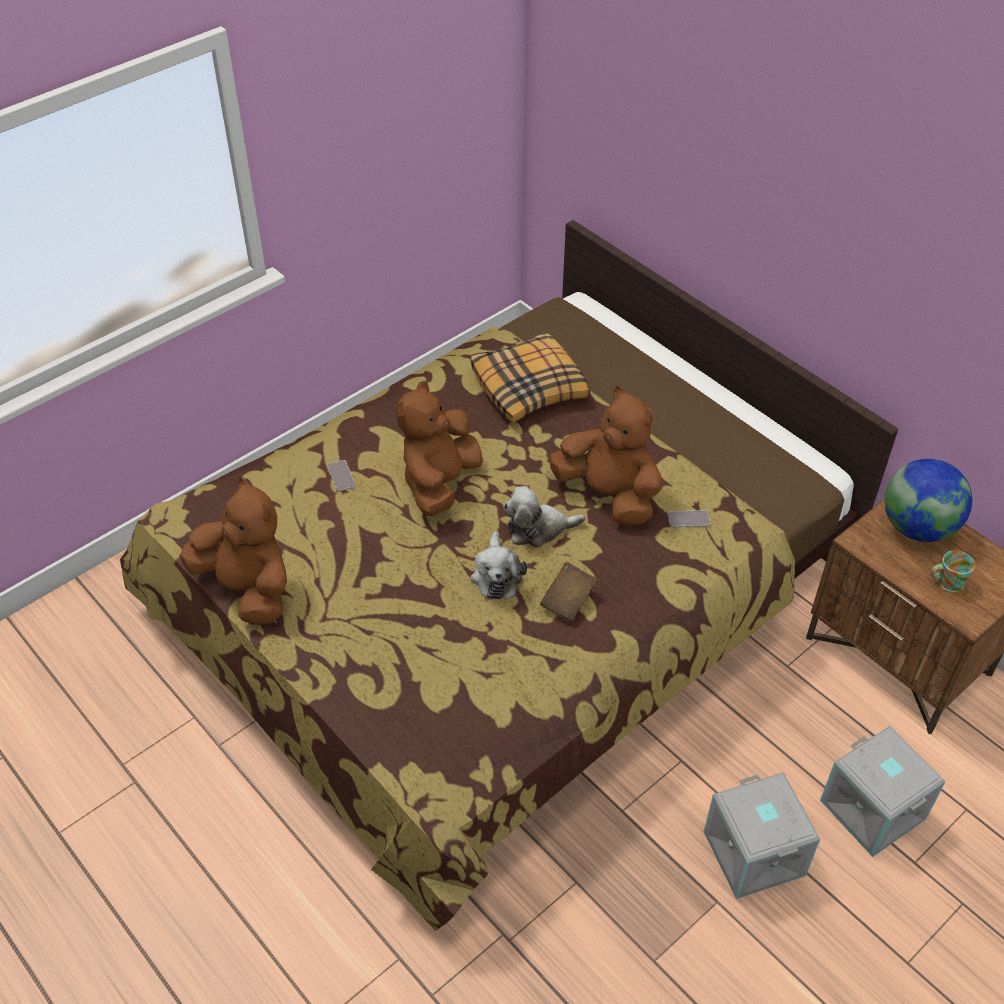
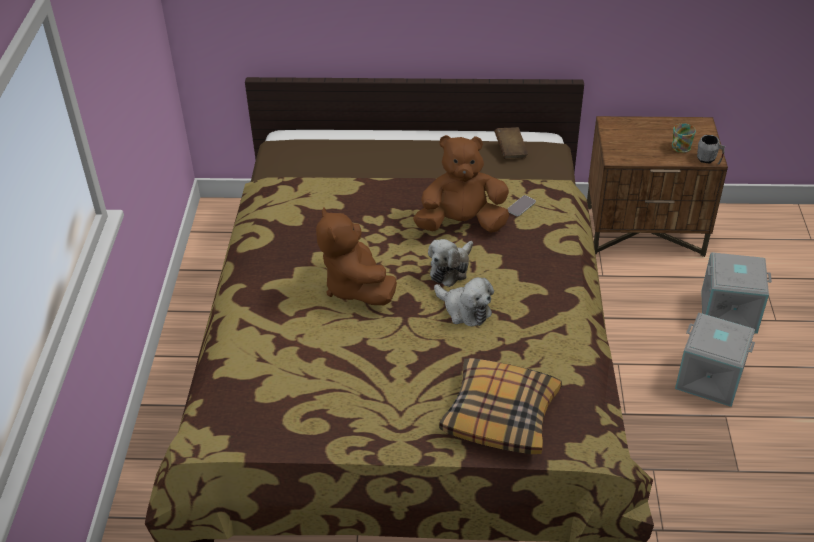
camera: 45 degrees left, 5 degrees down
(248, 588) = (325, 436): brown plush toy -> none
(341, 476) = (286, 328): phone -> none
(529, 387) = (329, 198): pillow -> pillow (501, 414)
(568, 601) = (522, 293): brown book -> brown book (510, 151)
(917, 527) = (632, 132): globe -> none
(962, 618) = (709, 160): none -> grey mug

